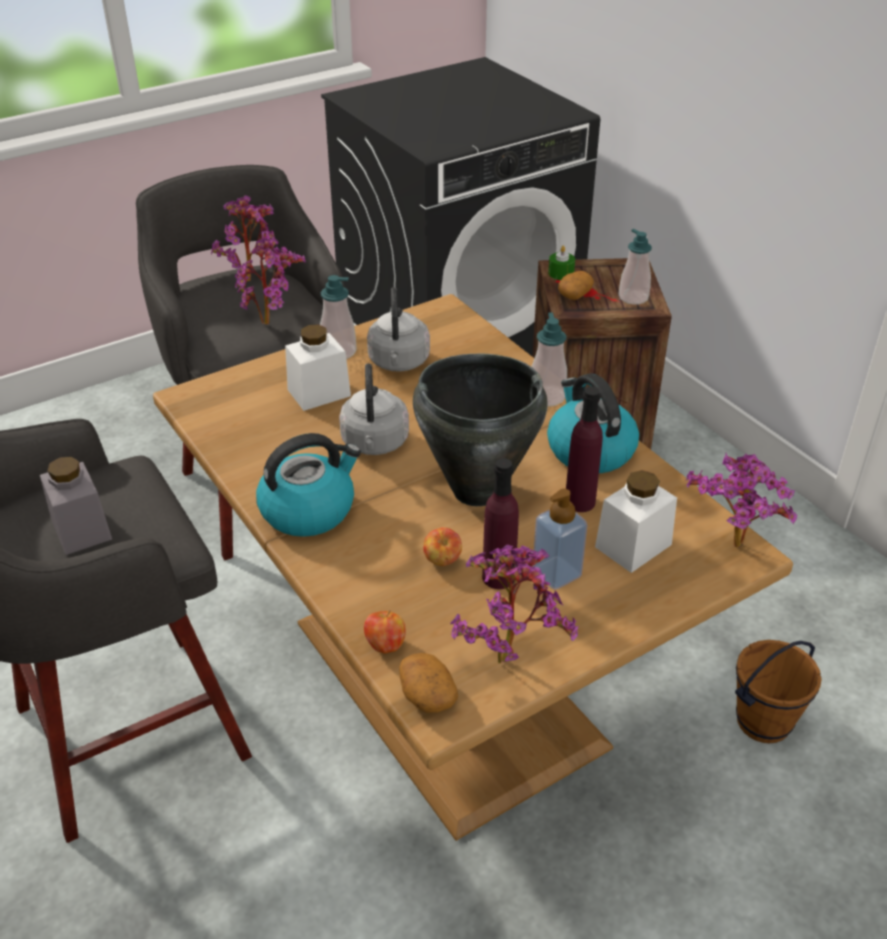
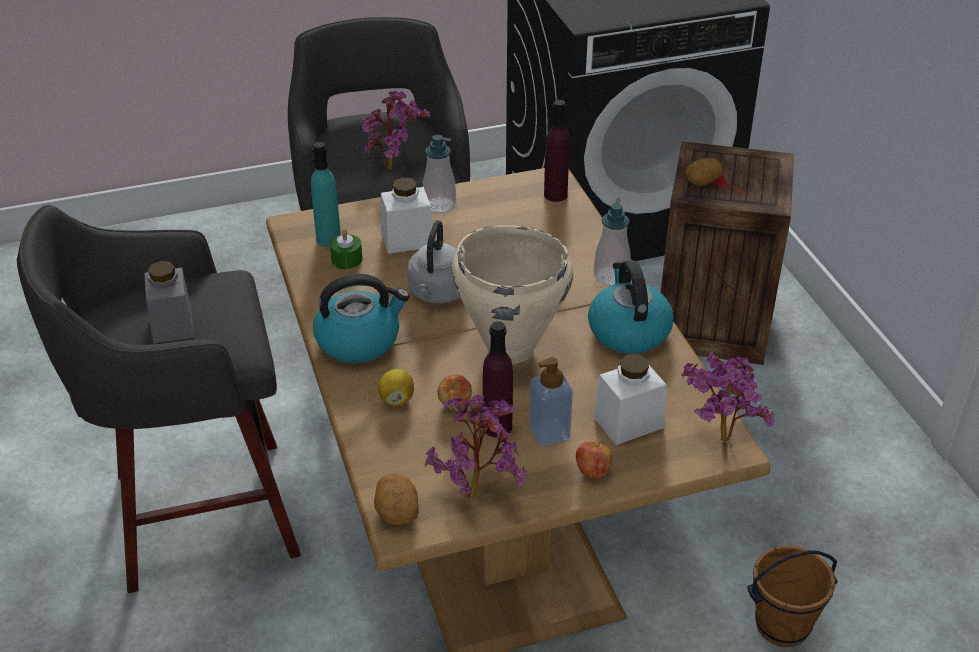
camera: 15 degrees right, 0 degrees up
(232, 406) = (328, 239): none -> turquoise bottle
(252, 279) = (392, 124): potted plant -> none
(376, 568) = (396, 399): none -> lemon
(385, 645) = (378, 464): apple -> apple (592, 472)
(399, 363) = (489, 223): grey kettle -> none
(476, 490) = (510, 349): black cooking pot -> beige cooking pot
(561, 273) = (698, 157): green candle -> green candle (346, 259)
(580, 502) = (598, 375): purple bottle -> purple bottle (555, 195)
(633, 298) = (760, 192): soap dispenser -> none

